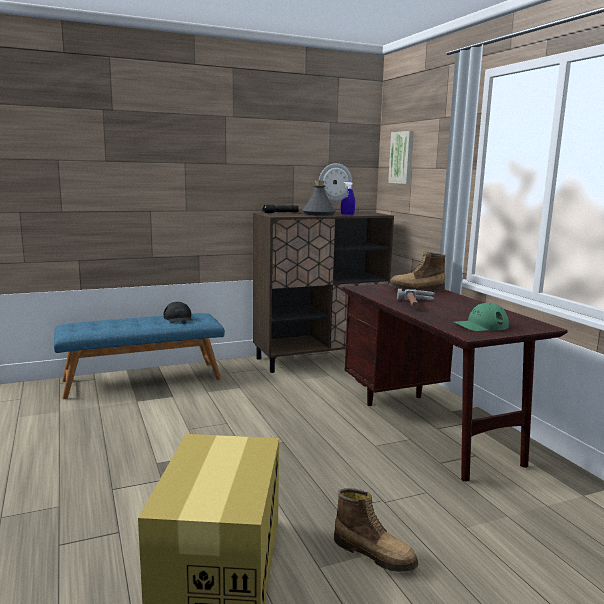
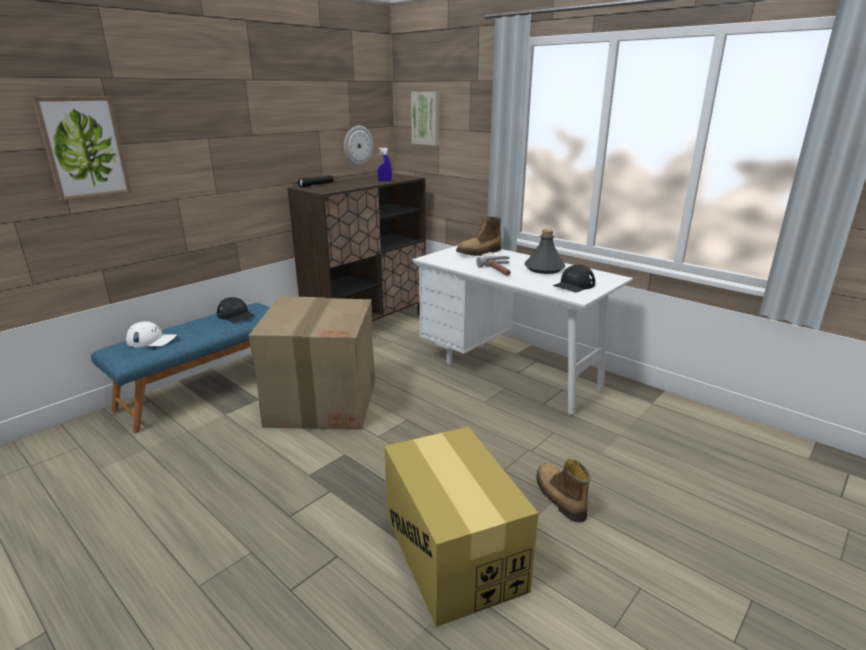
camera: 25 degrees left, 10 degrees up
(80, 161) = (84, 147): none -> picture
(99, 324) = (152, 340): none -> white cap
(222, 409) = (323, 401): none -> cardboard box
(318, 214) = (357, 183): grey bottle -> grey bottle (544, 269)
(375, 553) = (558, 497): boot -> boot turned 120 degrees counterclockwise
(430, 426) = (510, 372): brown desk -> white desk
(481, 325) = (573, 285): green cap -> black cap

